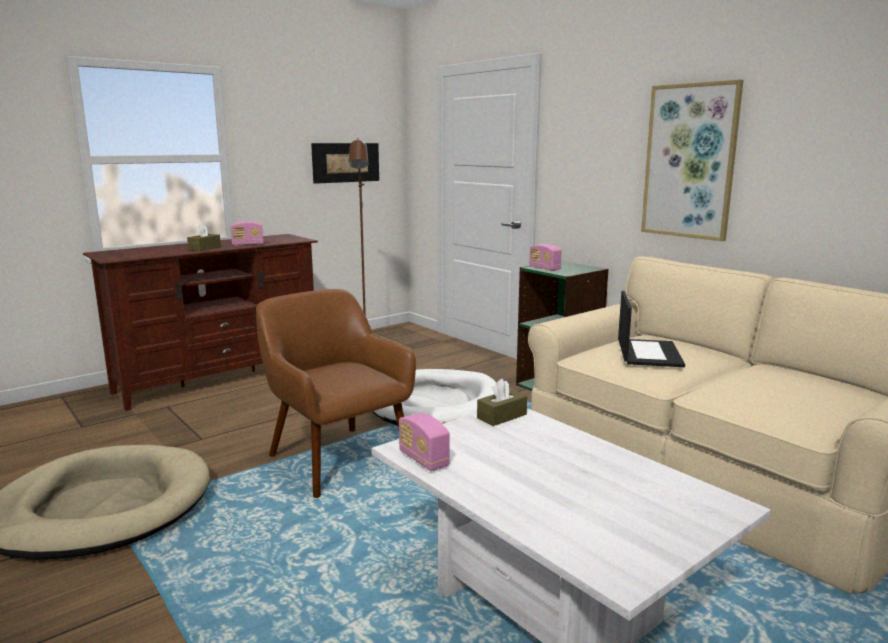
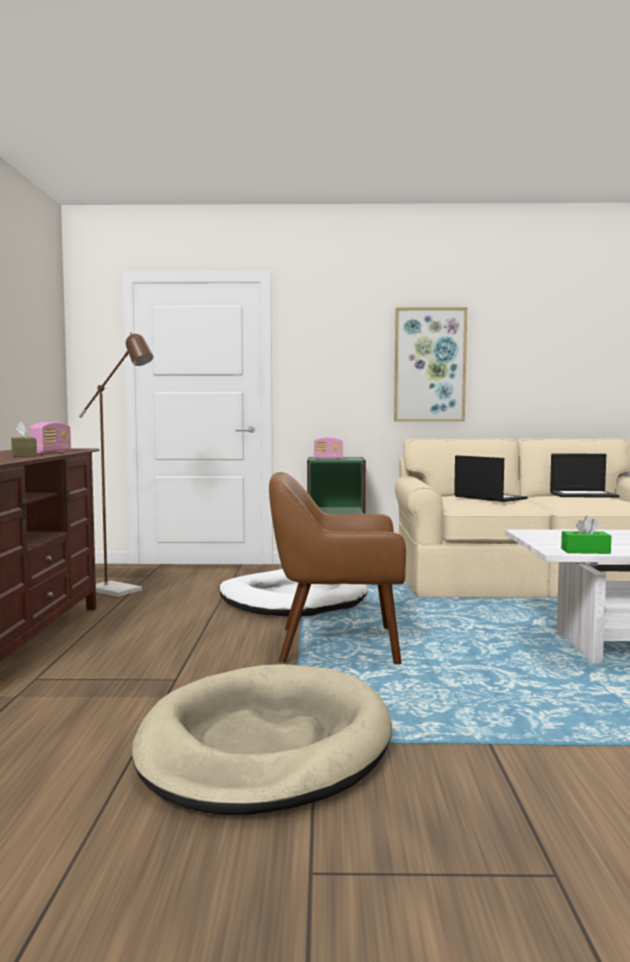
camera: 50 degrees left, 10 degrees down
(346, 162) = (34, 367): picture -> none
(423, 459) = (585, 551): radio -> green tissue box
(501, 416) = (532, 533): brown tissue box -> none
(811, 382) = (583, 495): none -> laptop

